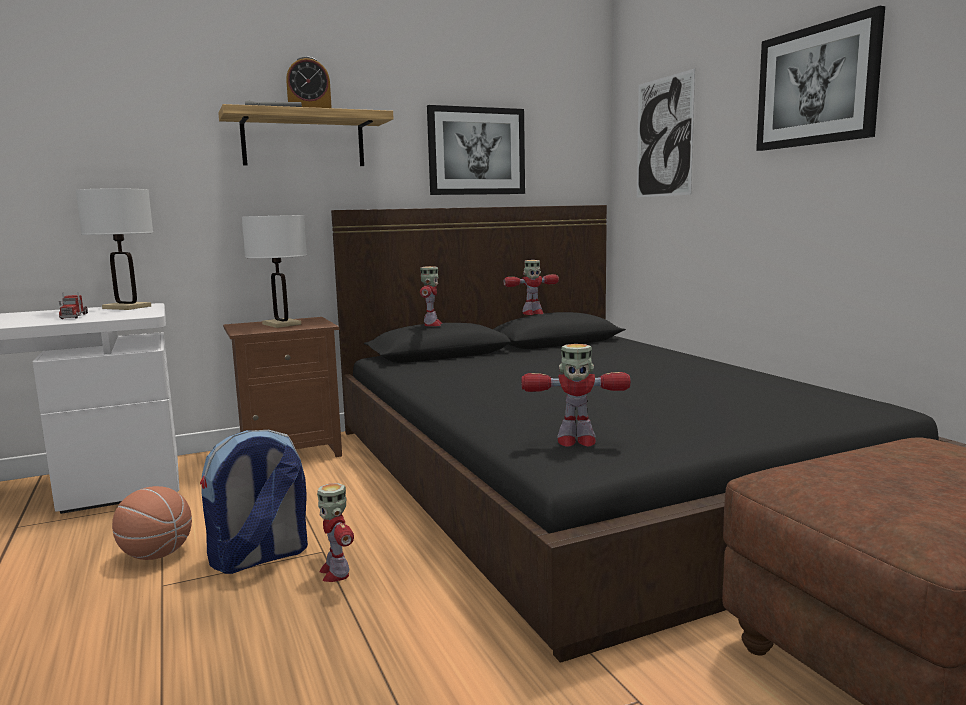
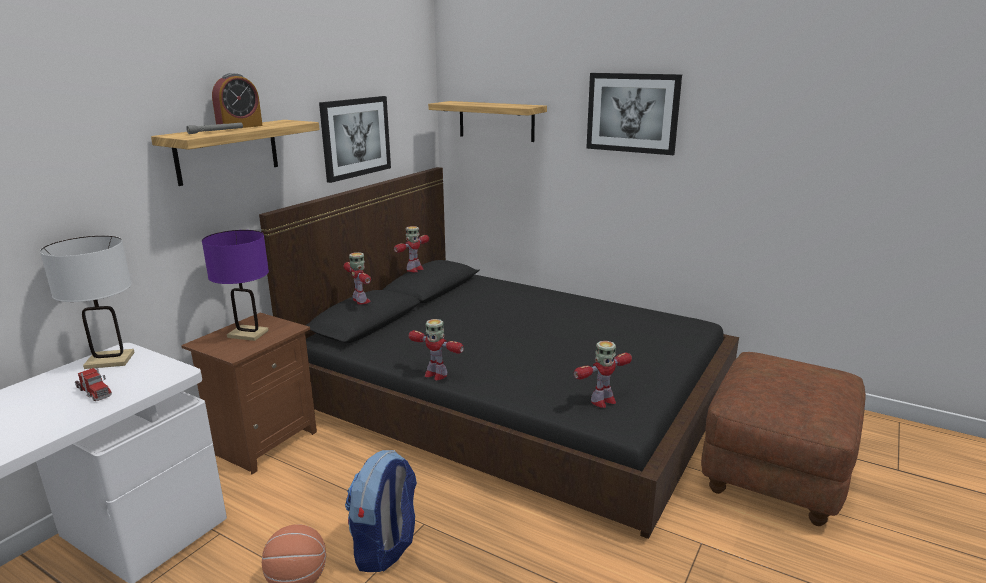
camera: 35 degrees left, 10 degrees up
(281, 324) = (248, 334): white table lamp -> purple table lamp
(335, 572) = (456, 536): toy robot -> toy robot (435, 374)
(664, 137) = (496, 121): picture -> shelf

